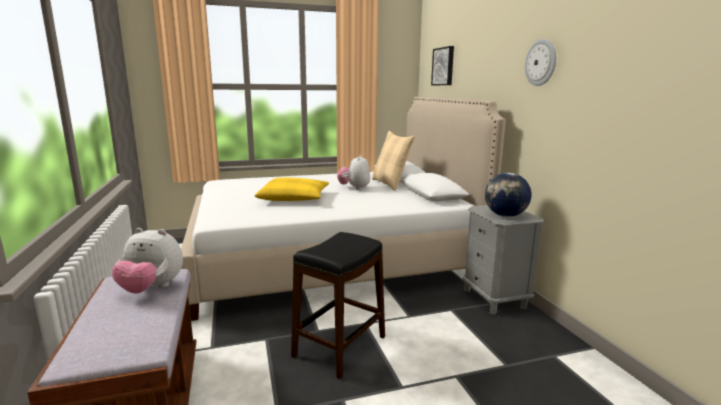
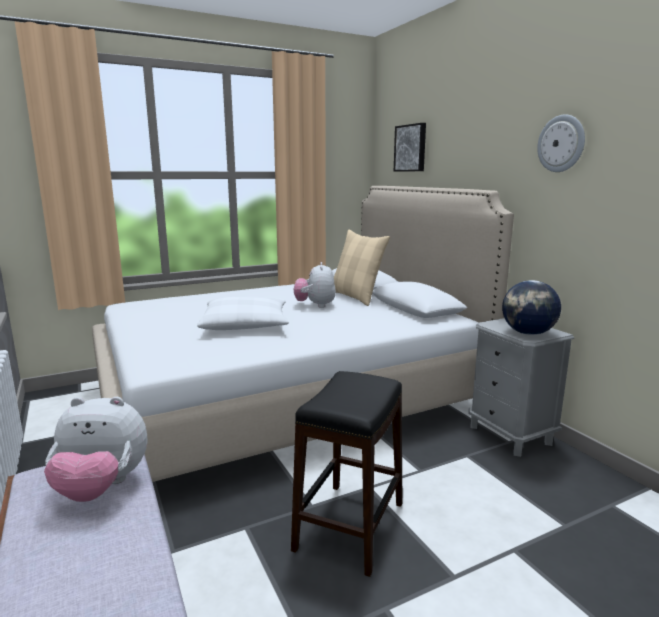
camera: 10 degrees left, 0 degrees up
(294, 198) = (245, 324): yellow pillow -> white pillow

